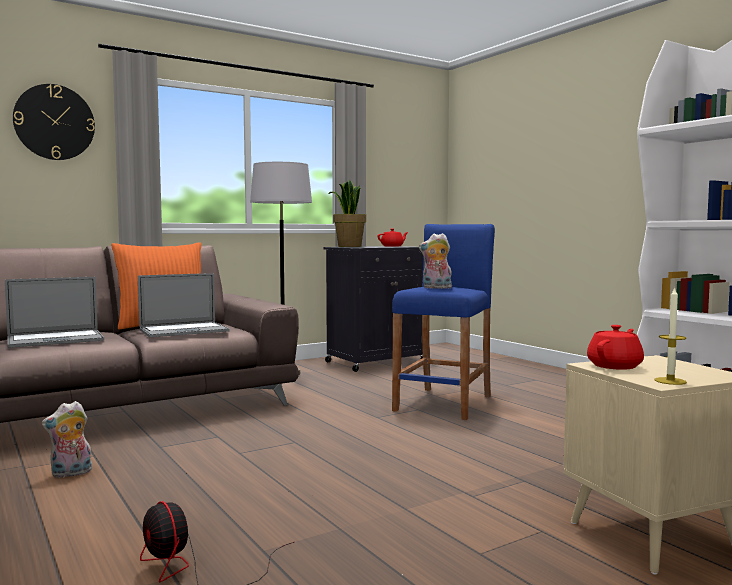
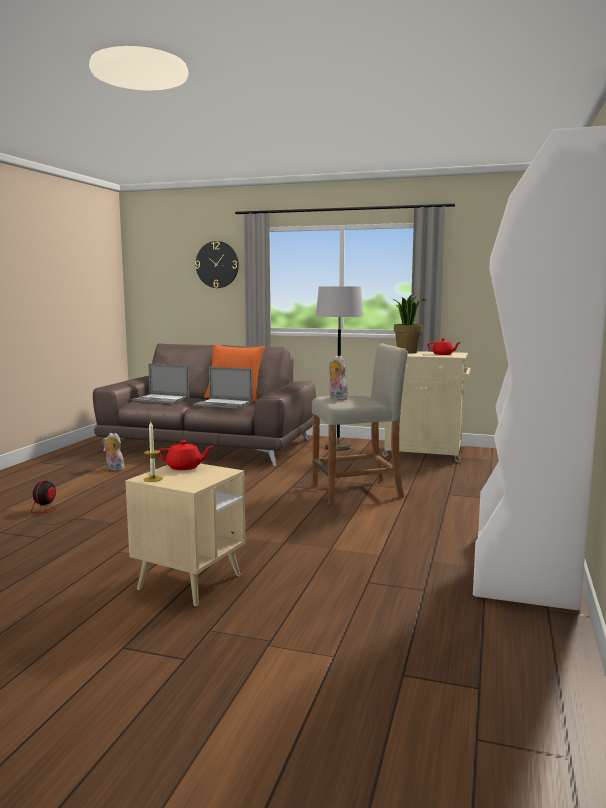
camera: 50 degrees right, 5 degrees up
(377, 361) = (425, 454): black cabinet -> beige cabinet
(444, 403) = (357, 491): blue stool -> beige stool

